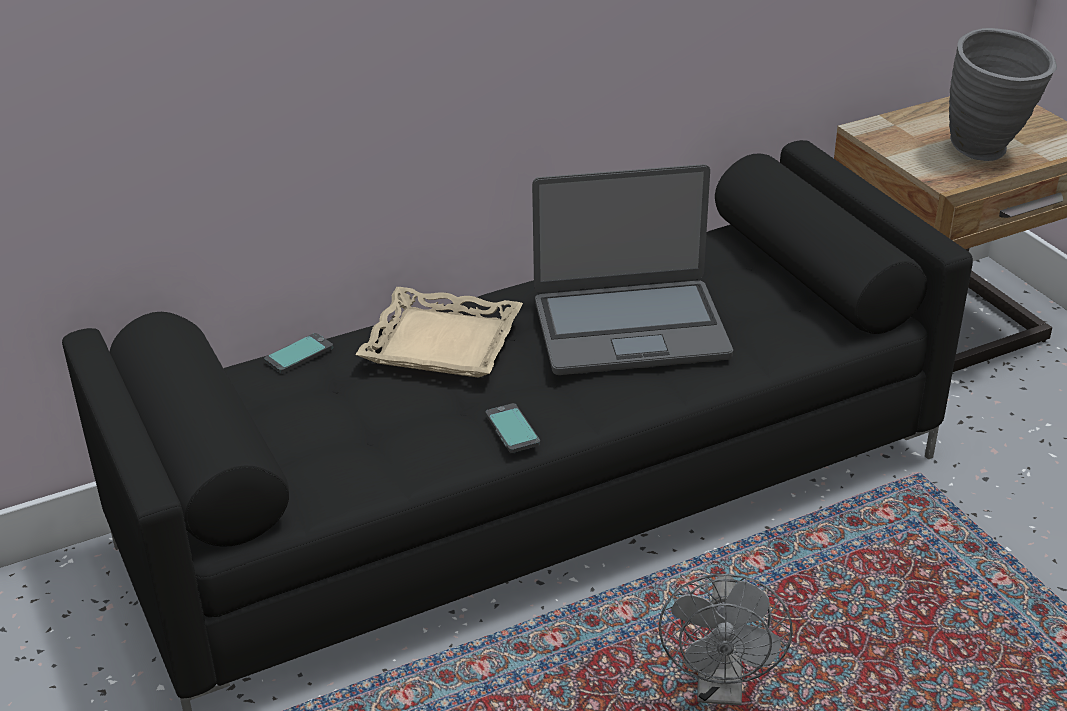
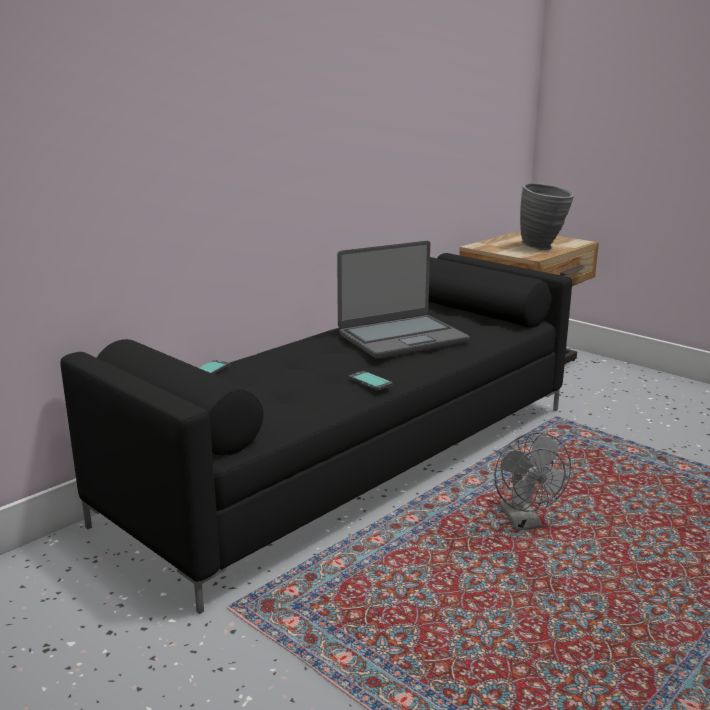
camera: 20 degrees left, 15 degrees down
(441, 344) = (296, 356): beige tray -> none

